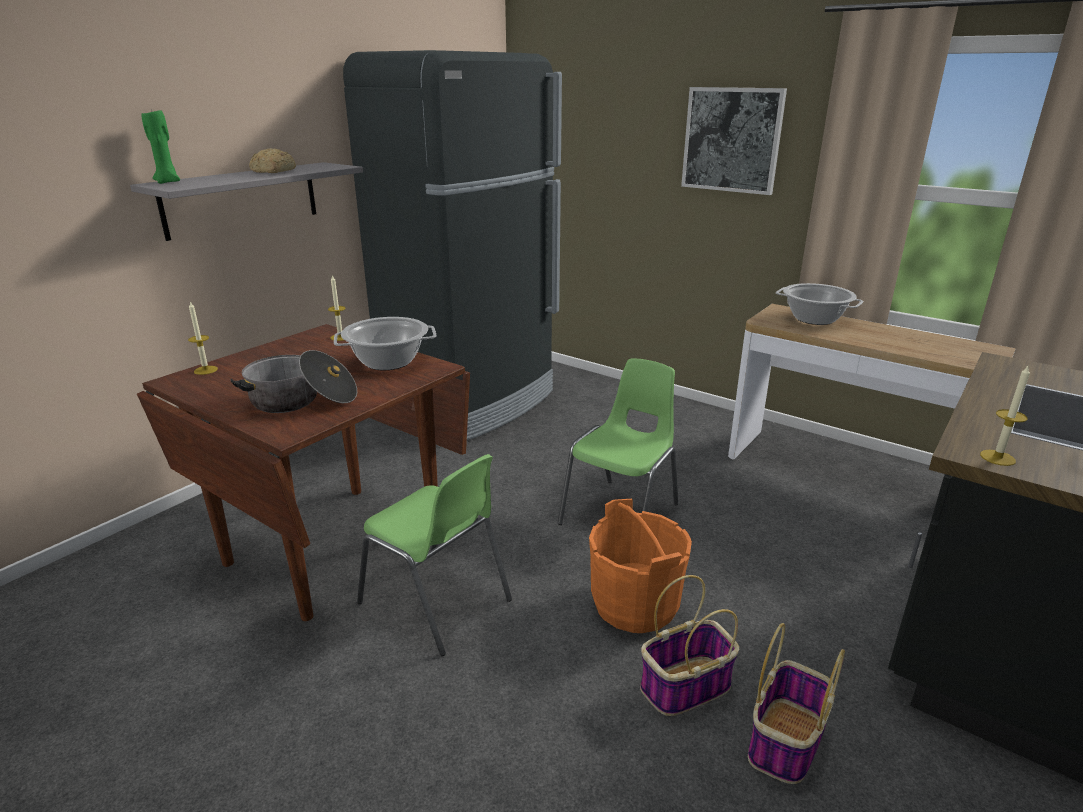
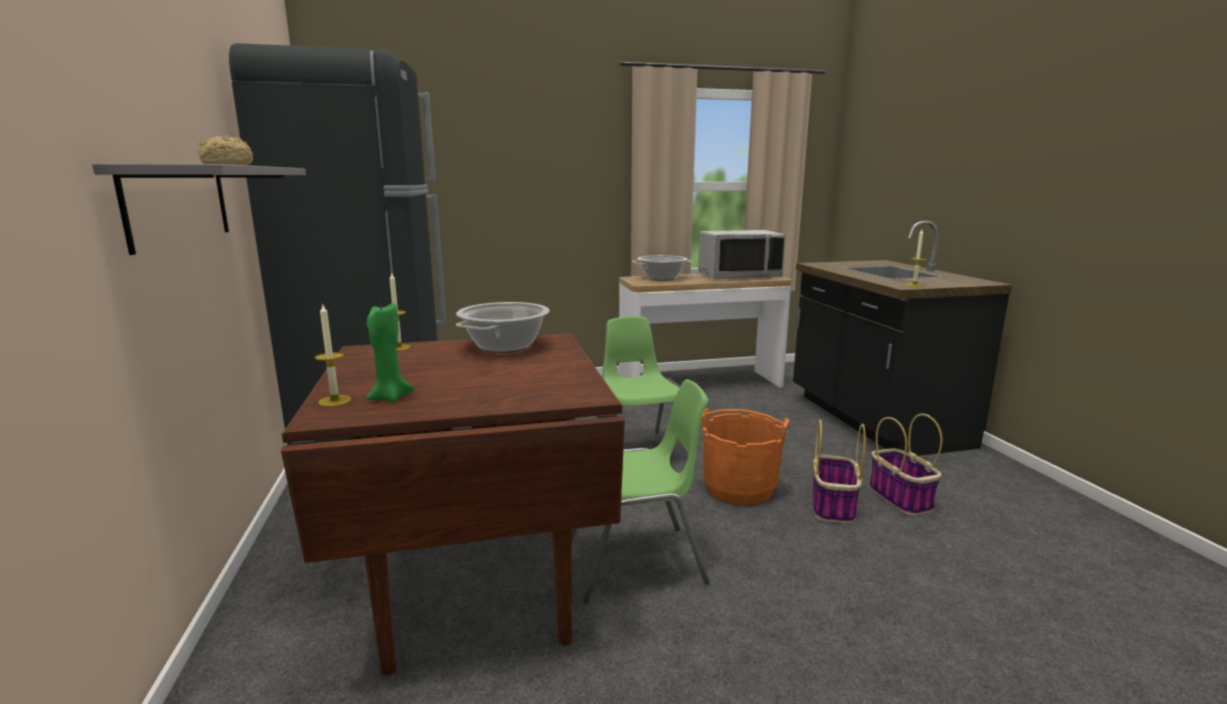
camera: 50 degrees left, 10 degrees down
(168, 182) = (147, 163): green candle -> green candle (389, 397)
(302, 400) = (524, 381): cooking pot -> none
(732, 140) = (555, 158): picture -> none
(932, 345) = (738, 276): none -> grey microwave

